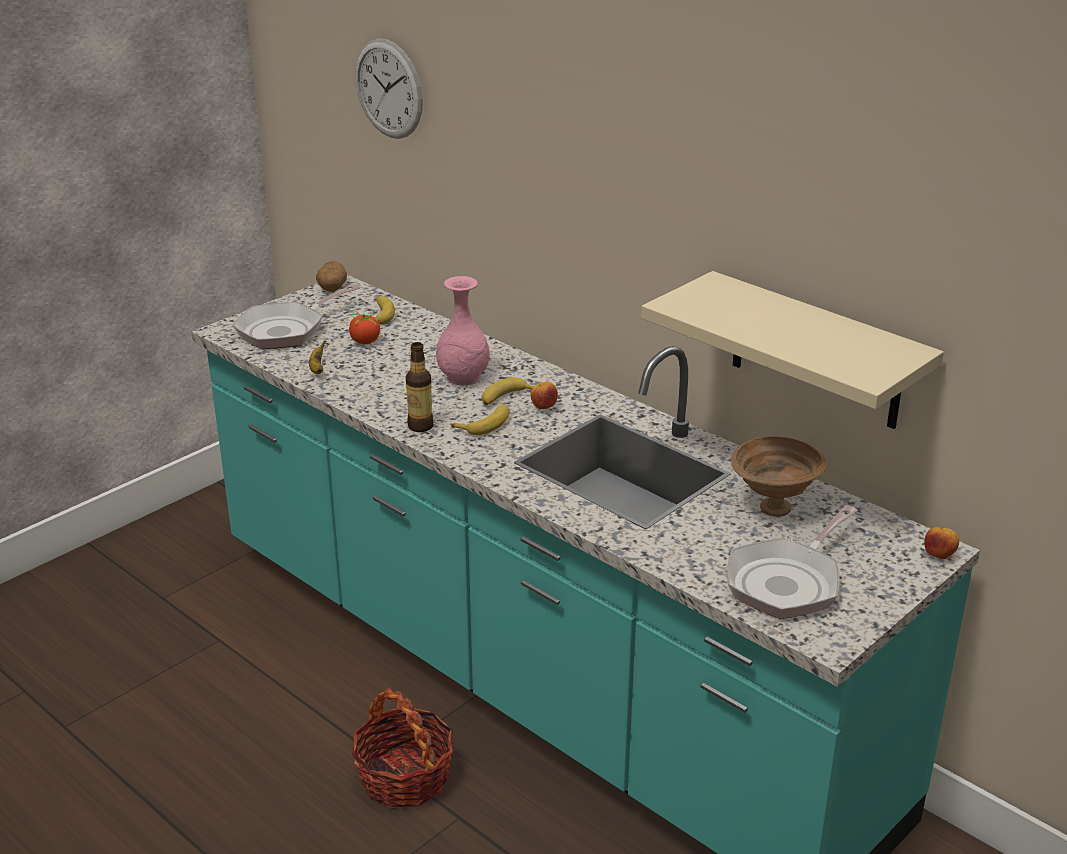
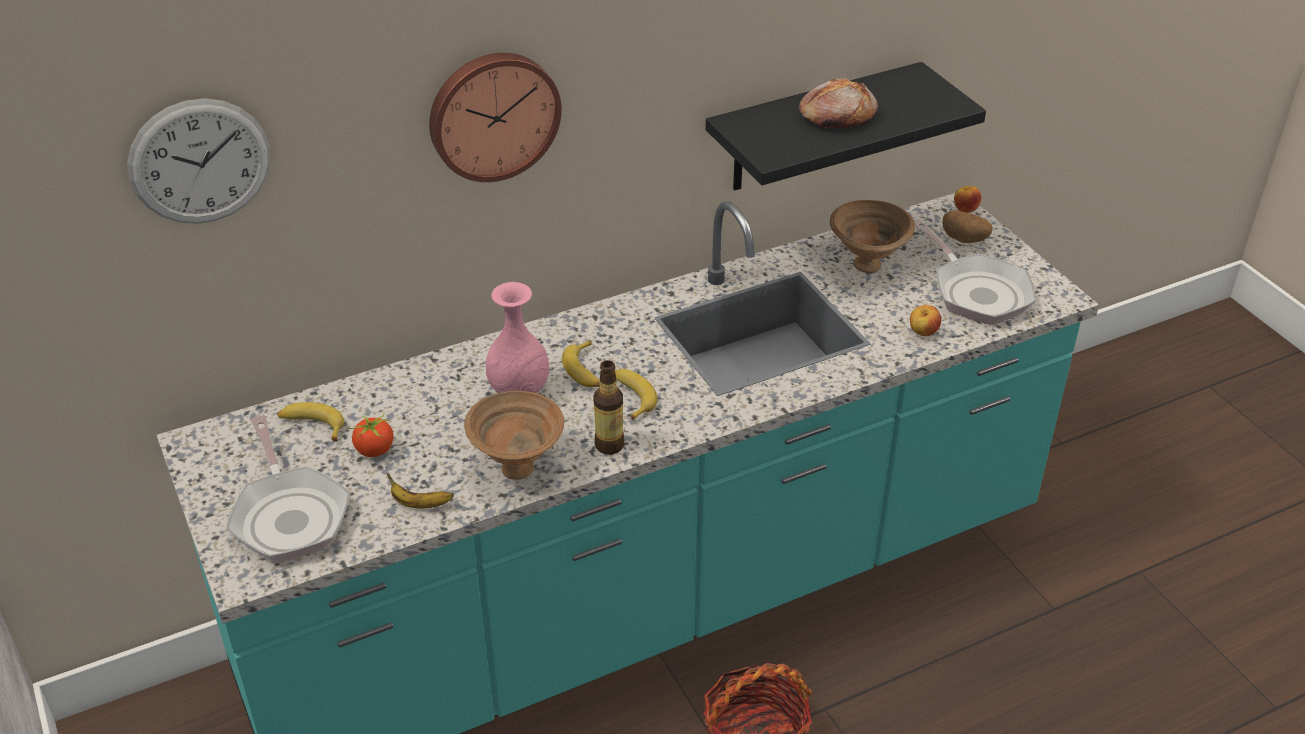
camera: 70 degrees left, 10 degrees up
(332, 289) = (199, 453): potato -> potato (965, 239)
(375, 395) = (516, 466): none -> brown bowl
(543, 408) = (620, 350): apple -> apple (922, 333)
(551, 160) = (493, 114): none -> wall clock
(777, 322) = (836, 116): none -> bread
(816, 352) = (813, 128): beige shelf -> black shelf

